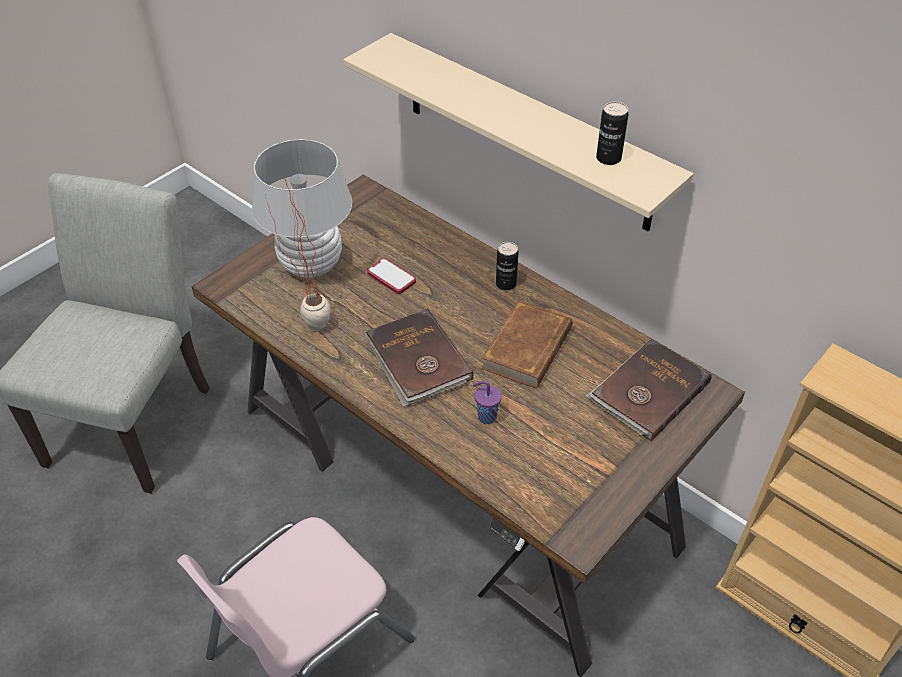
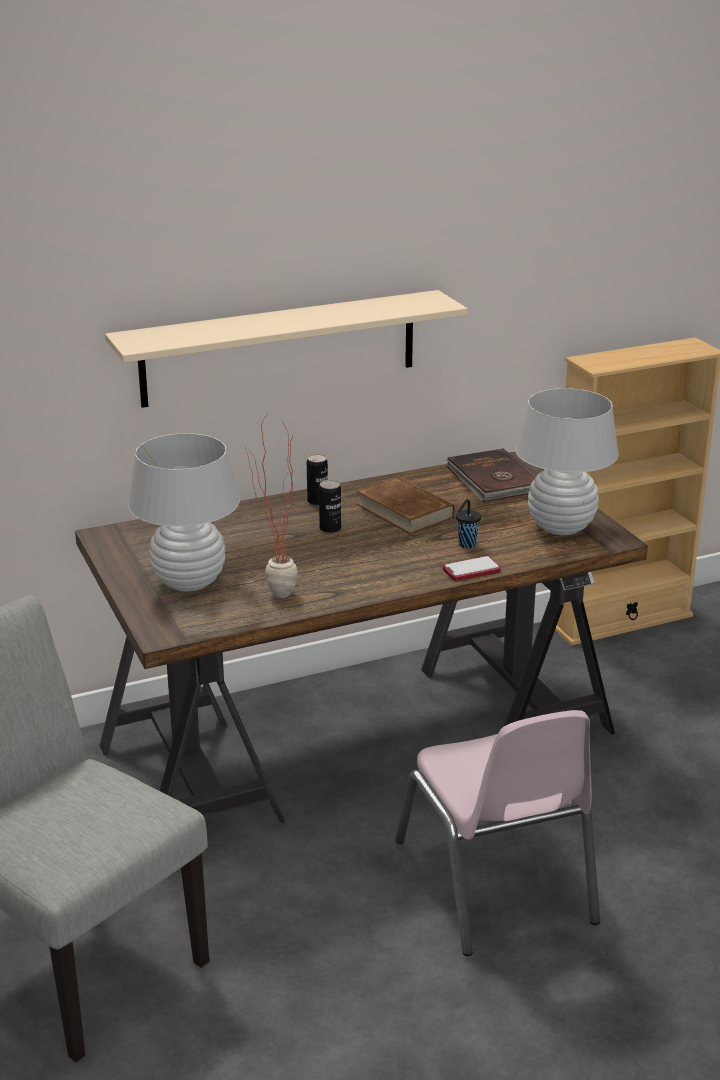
camera: 65 degrees left, 20 degrees down
(391, 277) = (252, 547): phone -> phone (471, 570)
(417, 361) = (374, 559): brown book -> none
(486, 417) = (466, 545): purple cup -> black cup
(576, 482) = (560, 527): none -> white table lamp
(608, 158) = (394, 305): can -> can (330, 529)

